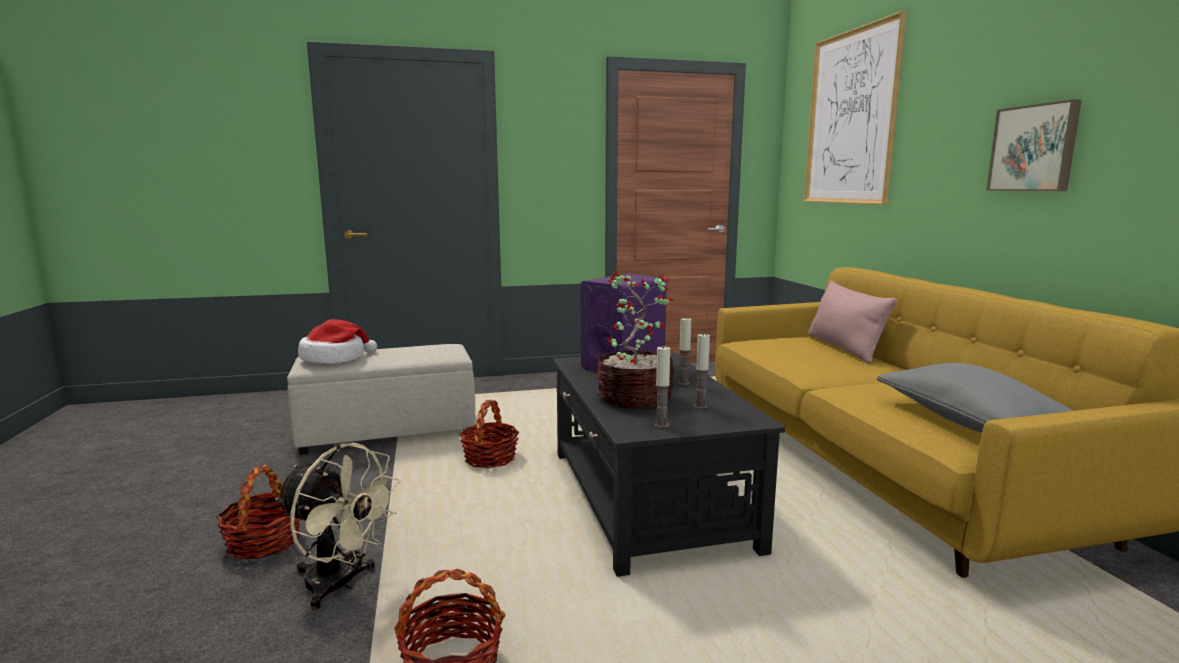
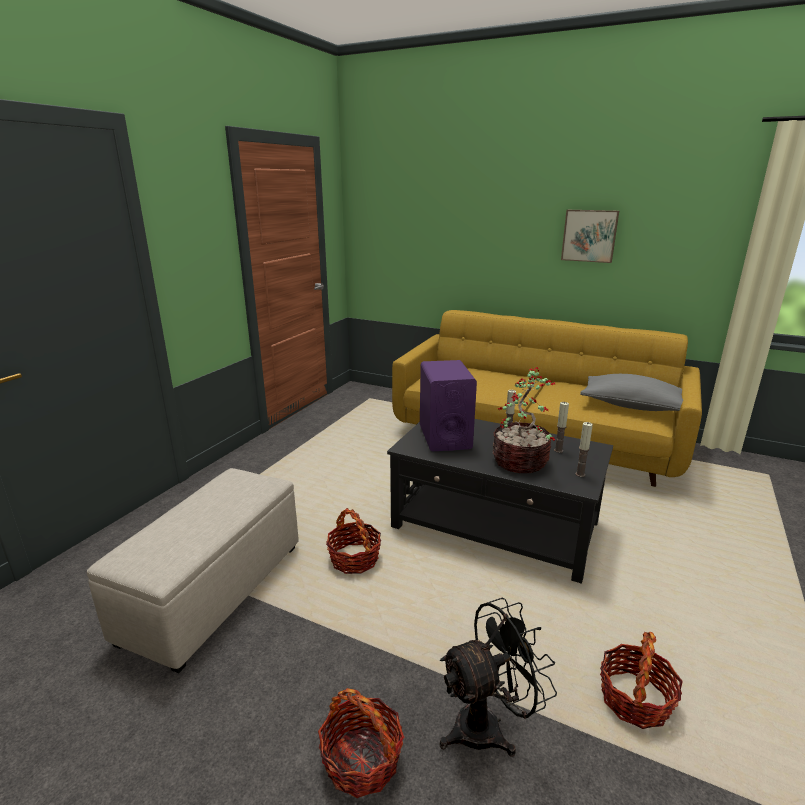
camera: 50 degrees left, 10 degrees up
(335, 358) = (164, 546): hat -> none
(340, 585) = (488, 725): beige fan -> black fan
(843, 348) = (481, 370): pink pillow -> none
(850, 118) = (427, 196): picture -> none

